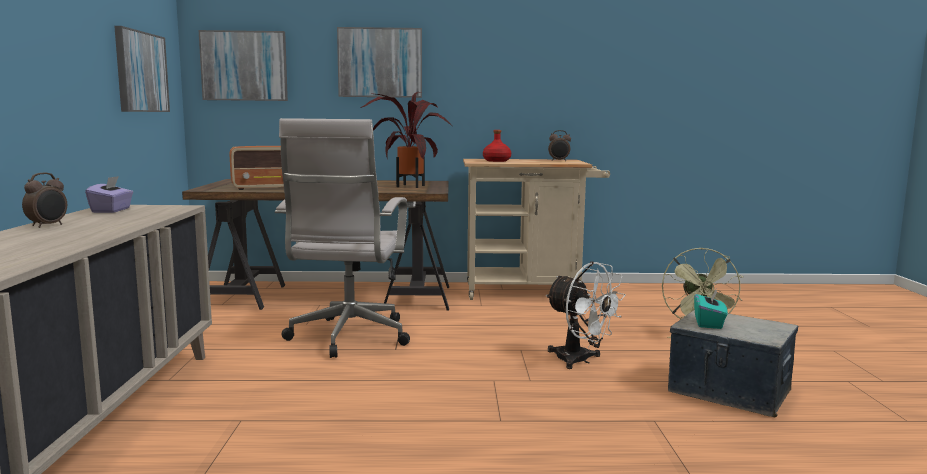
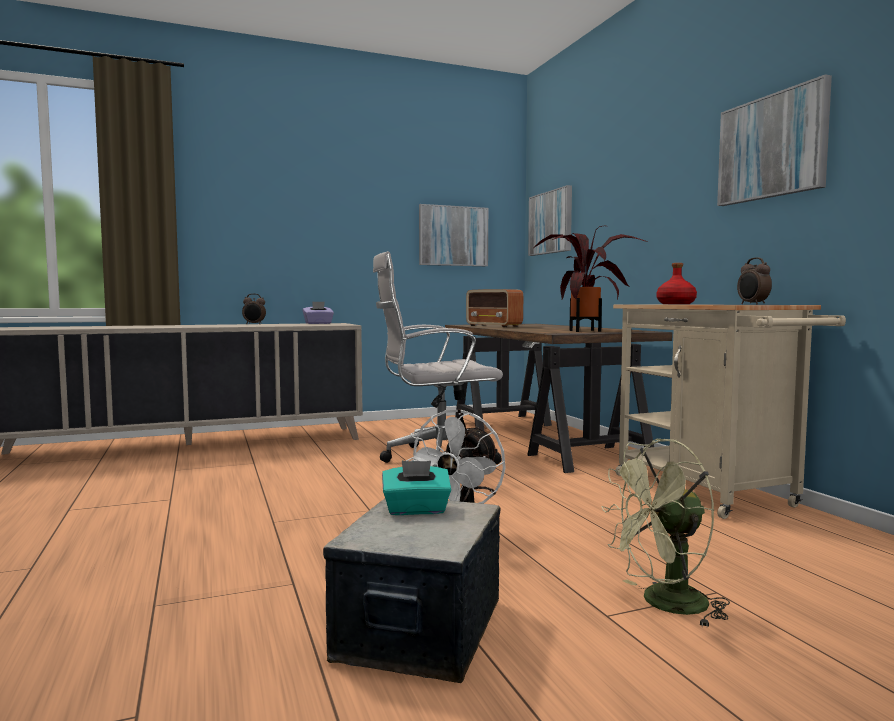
camera: 70 degrees right, 5 degrees down
(380, 63) = (627, 200): picture -> picture (772, 147)

